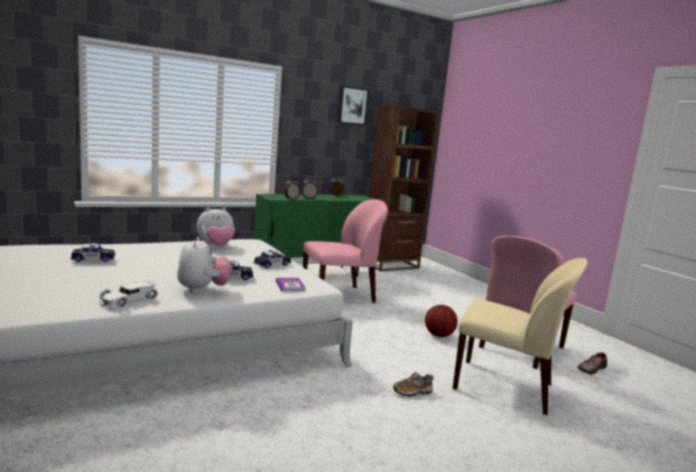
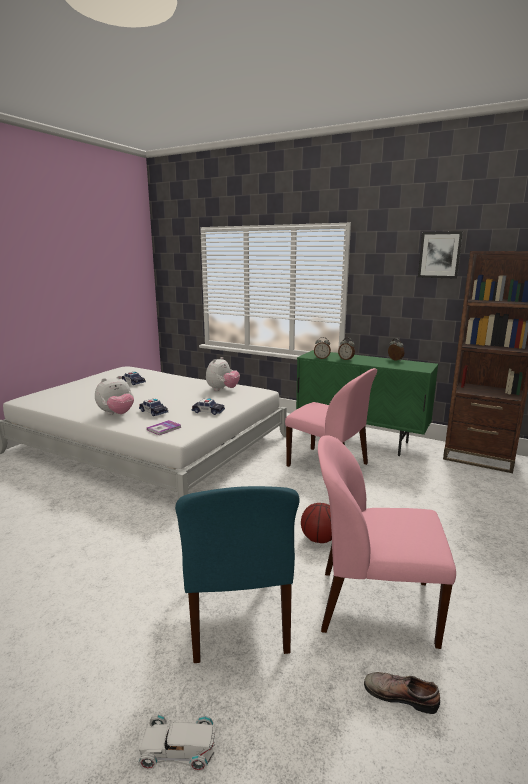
camera: 60 degrees right, 5 degrees up
(128, 300) = (75, 408): white toy car -> white toy car (176, 747)
(216, 246) = (222, 389): plush toy -> plush toy turned 90 degrees counterclockwise
(412, 392) = (165, 559): shoe -> none
(505, 387) = (238, 615): beige chair -> blue chair

